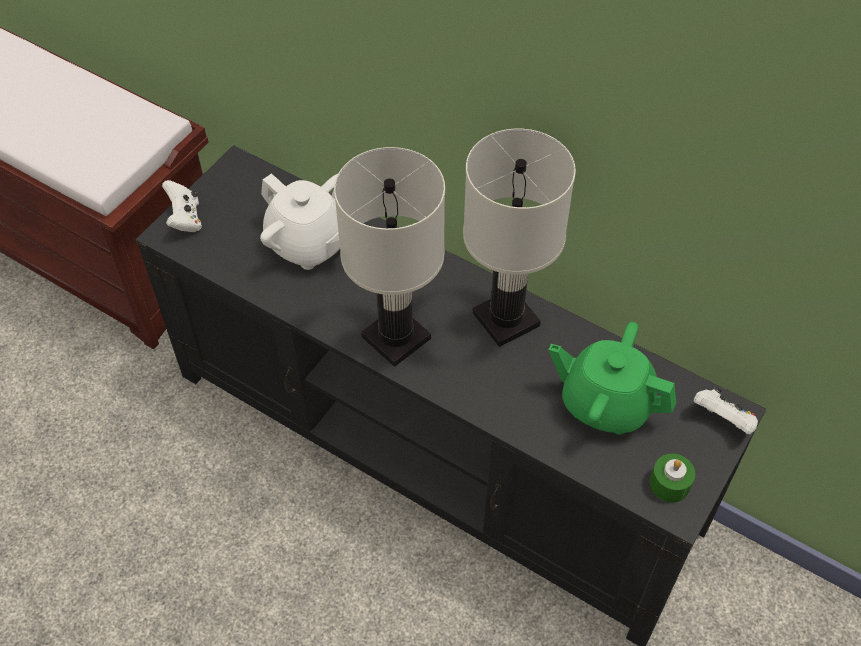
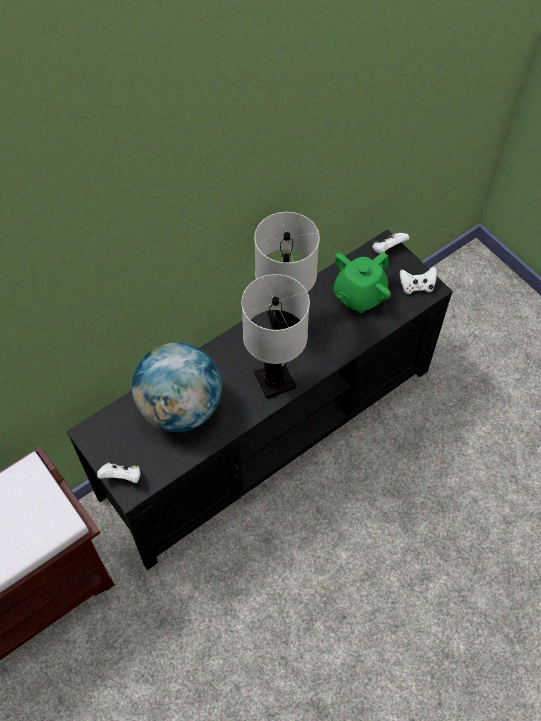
camera: 70 degrees left, 5 degrees up
(308, 244) = (180, 408): white teapot -> globe
(669, 484) = (416, 286): green candle -> white game controller

